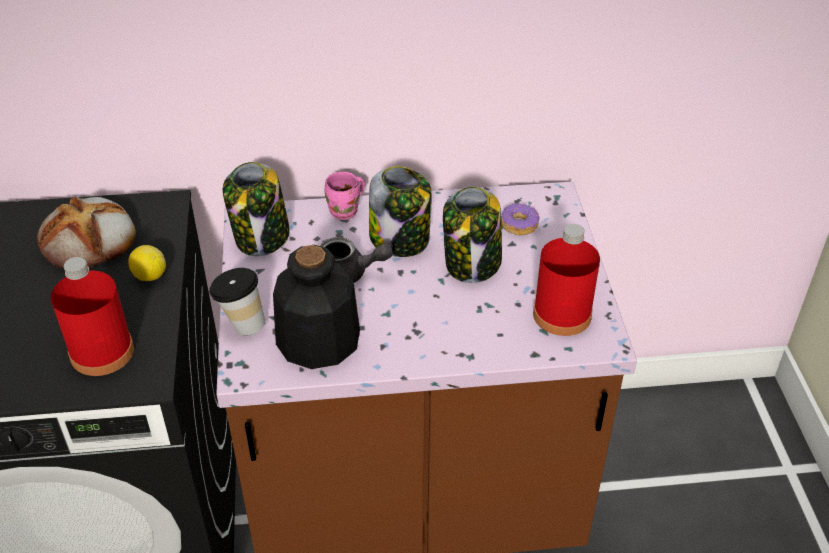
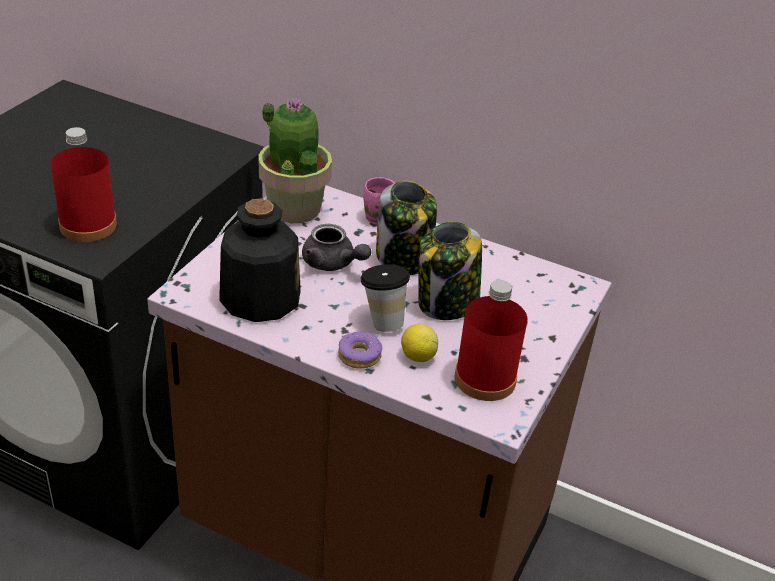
camera: 30 degrees right, 5 degrees down
(89, 239) = (159, 149): bread -> none
(150, 276) = (174, 191): lemon -> lemon (418, 356)
(241, 324) = (215, 260): cup -> cup (382, 321)
(261, 237) = (294, 208): jar -> potted plant
(519, 224) = (521, 293): donut -> donut (359, 356)

